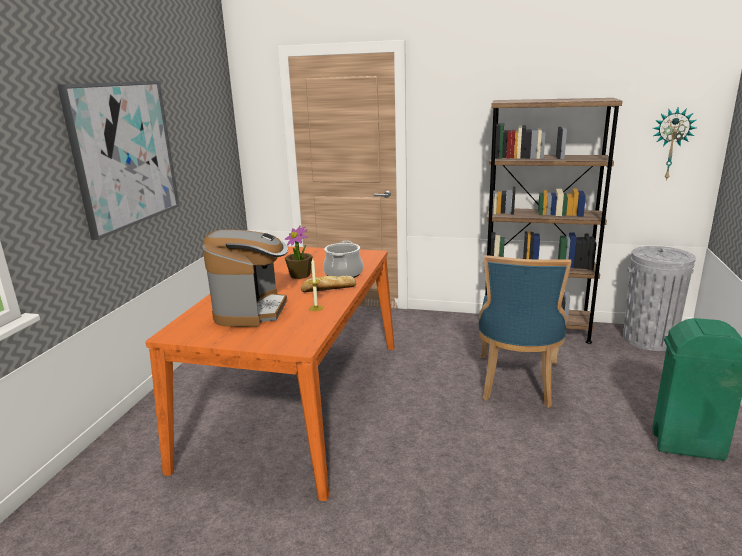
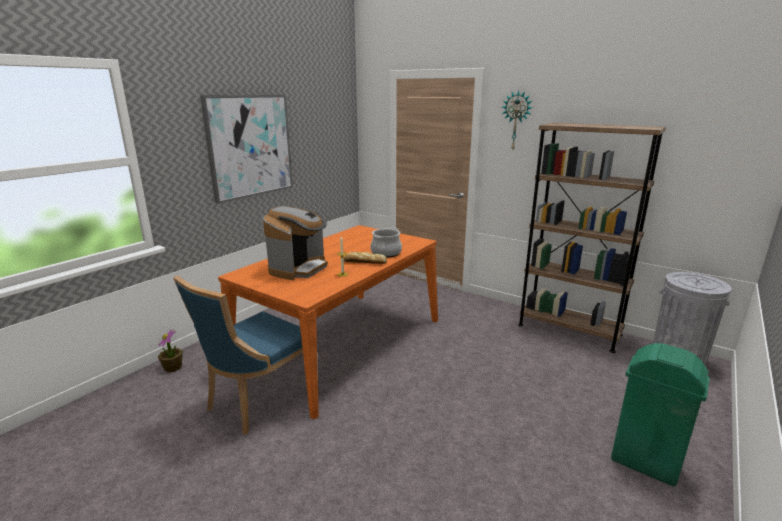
camera: 20 degrees right, 0 degrees up
(300, 275) = (355, 249): potted plant -> potted plant (173, 367)
(517, 382) = (520, 370): blue chair -> blue chair (257, 401)
(671, 144) = (724, 176): wall clock -> wall clock (516, 121)

